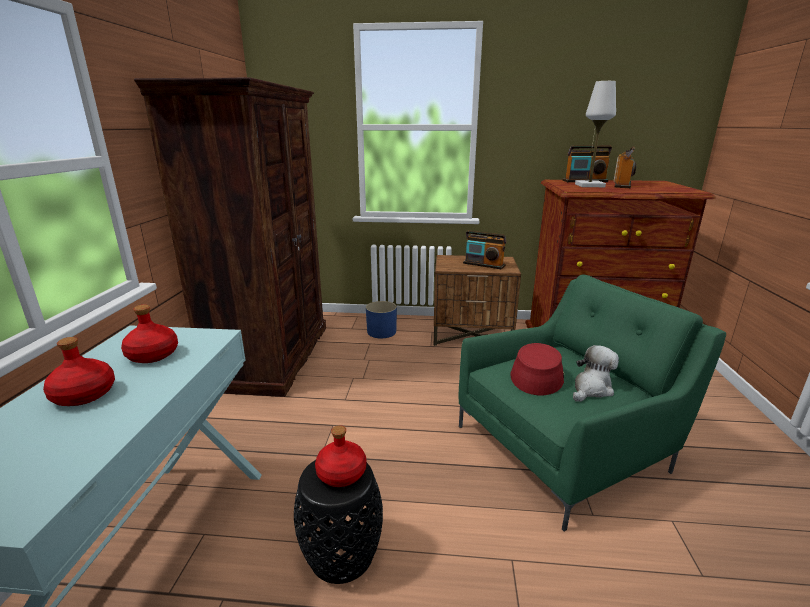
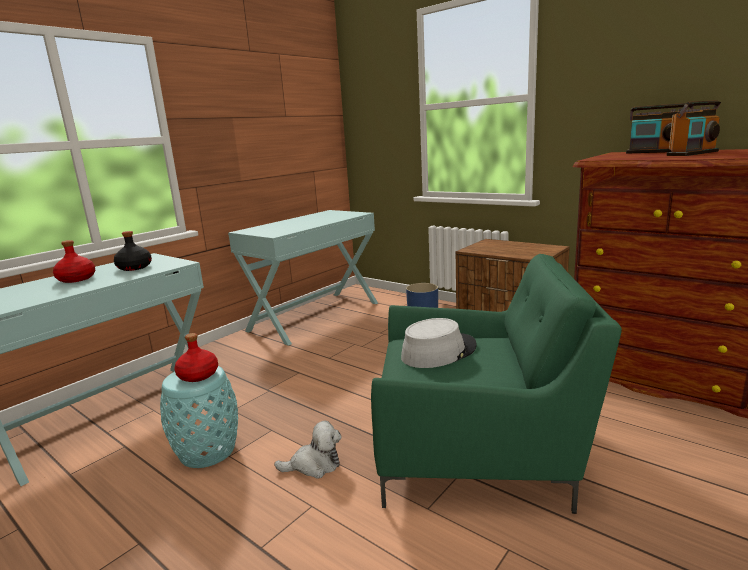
camera: 35 degrees right, 5 degrees down
(152, 355) = (134, 267): red bottle -> black bottle
(273, 356) = (314, 316): brown wardrobe -> turquoise desk
(342, 554) = (207, 451): black stool -> turquoise stool
(484, 264) = (518, 250): radio -> none
(537, 374) = (438, 351): red hat -> grey hat
(589, 185) = (639, 155): white table lamp -> none
(591, 389) = (473, 374): plush toy -> plush toy (314, 465)

